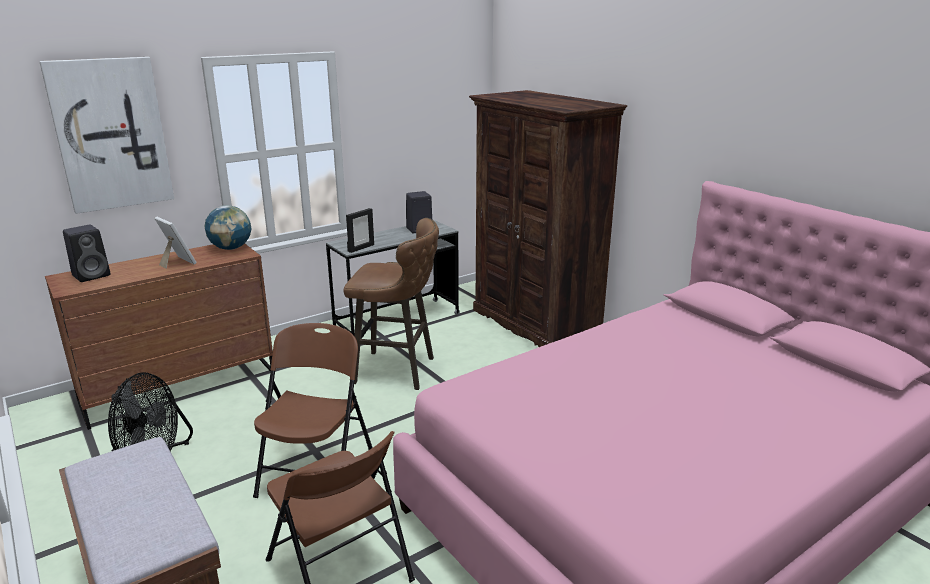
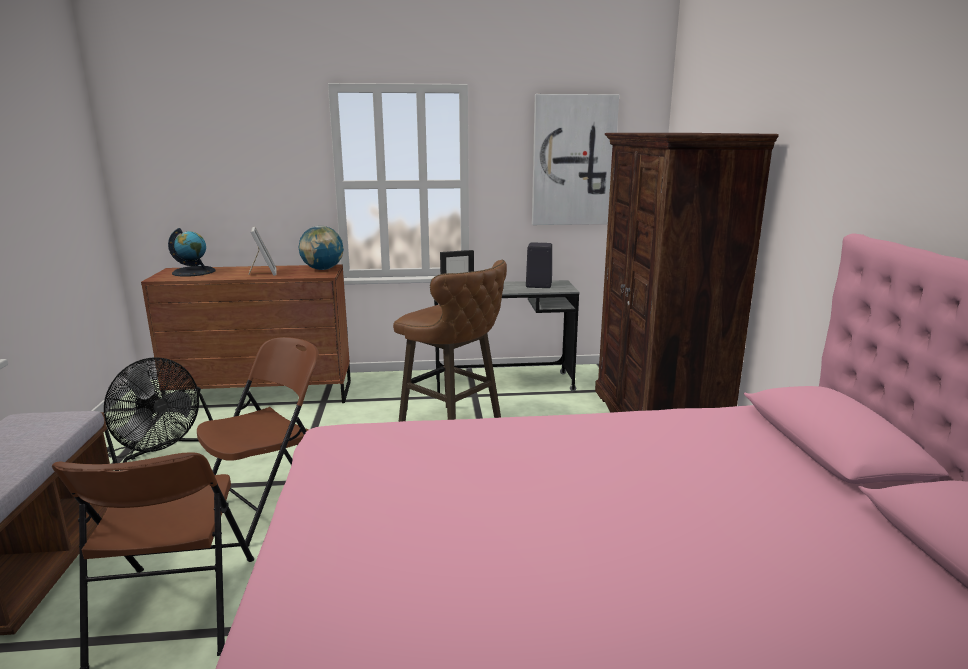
camera: 30 degrees right, 5 degrees down
(92, 275) = (194, 272): black speaker -> globe
(111, 134) = (240, 150): picture -> picture (573, 161)

